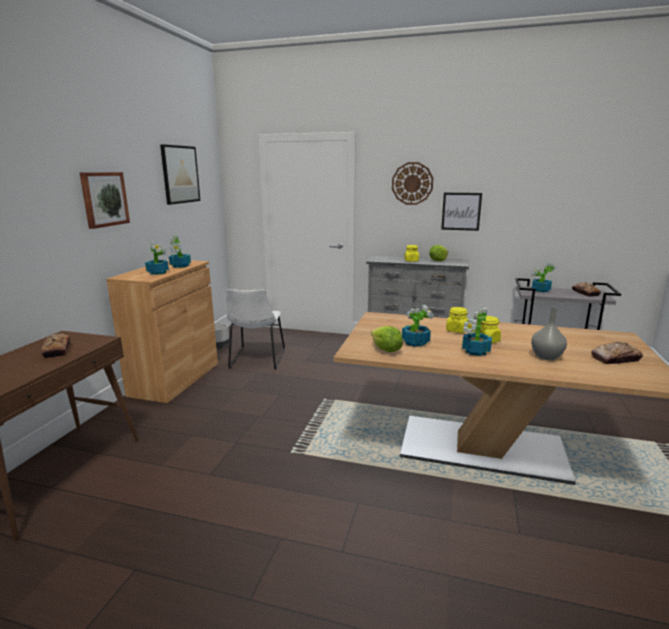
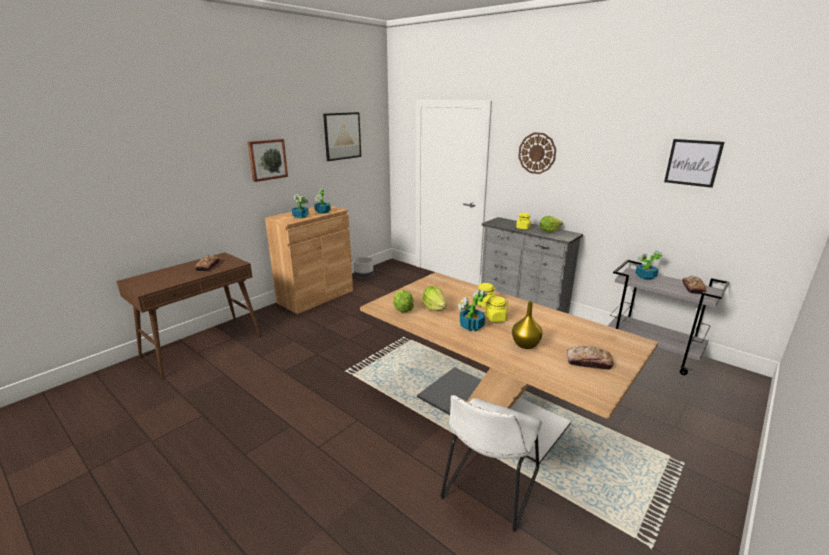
camera: 25 degrees right, 5 degrees up
(257, 360) = (383, 293): white chair -> white chair (489, 487)
(415, 342) = (434, 308): potted plant -> lettuce
(461, 211) = (580, 185): picture -> picture (693, 162)
(547, 356) = (526, 345): grey vase -> yellow vase

